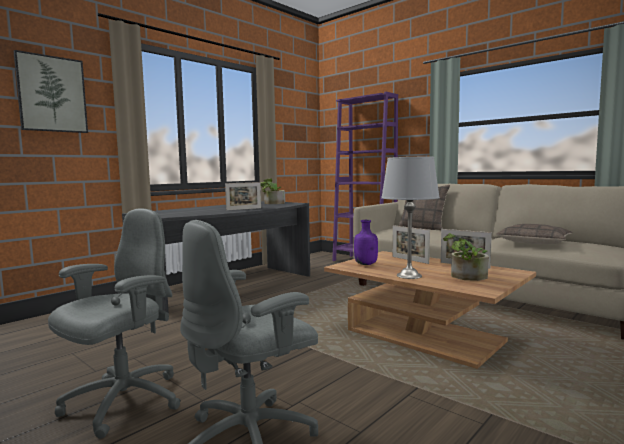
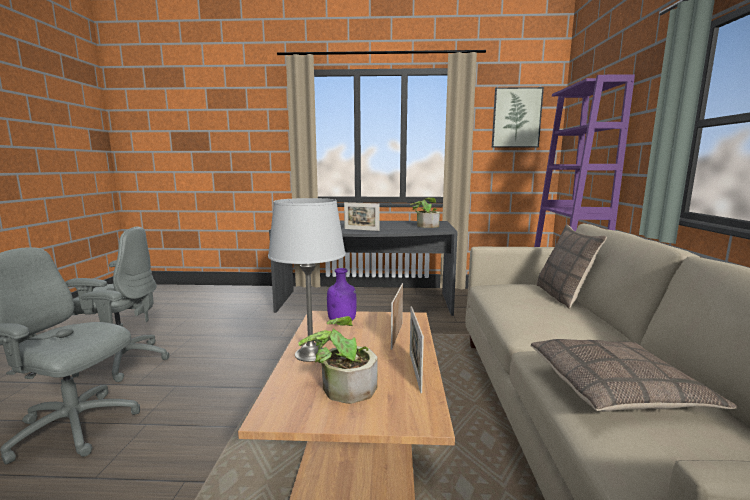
camera: 50 degrees right, 5 degrees up
(52, 94) = (250, 125): picture -> picture (516, 118)

